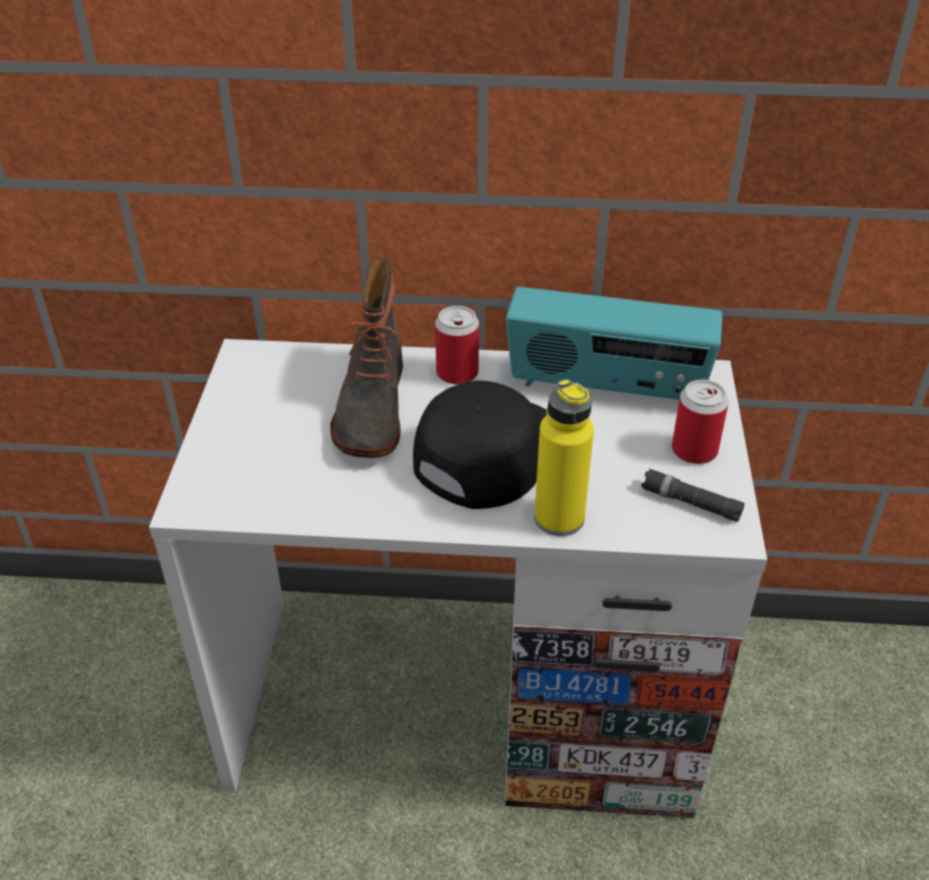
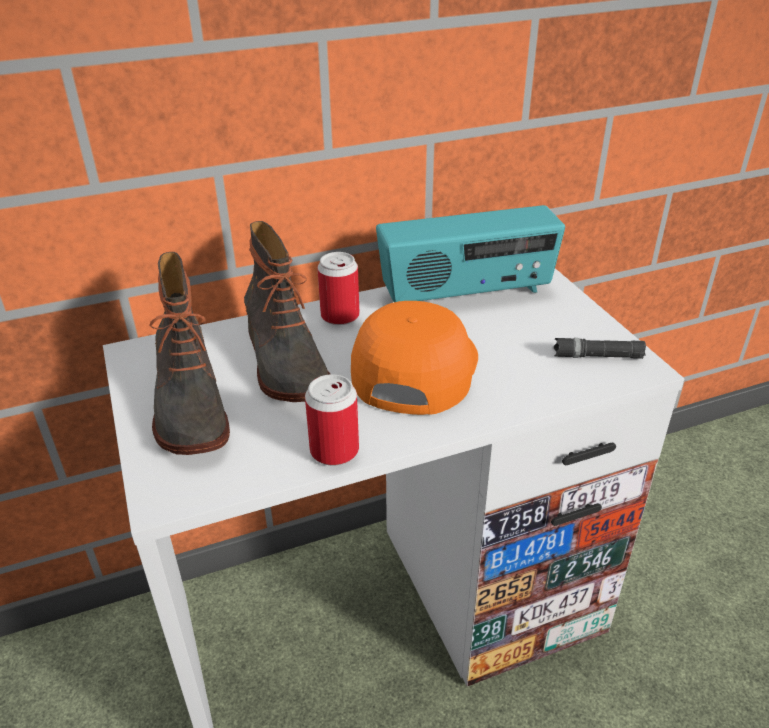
camera: 25 degrees left, 5 degrees down
(260, 424) = (188, 405): none -> boot
(488, 452) = (413, 367): black cap -> orange cap
(559, 518) = (511, 398): yellow bottle -> none
(694, 450) = (568, 319): can -> can (334, 450)

